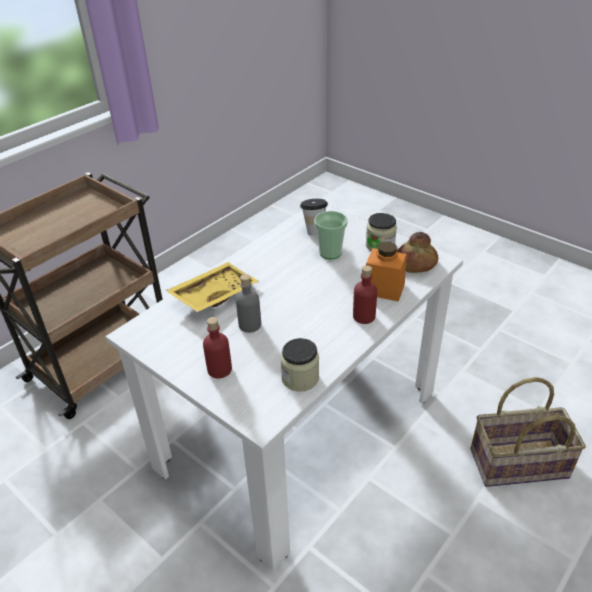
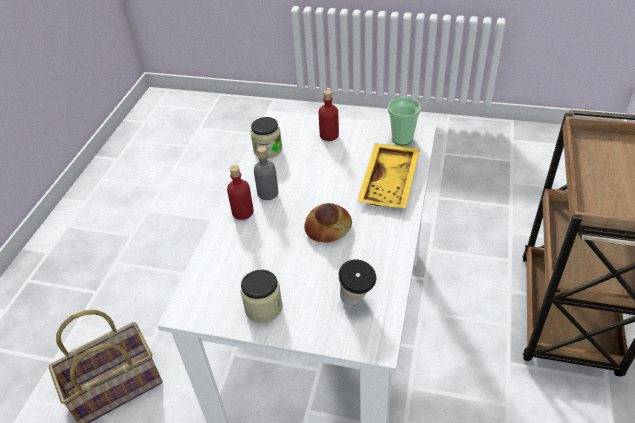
camera: 155 degrees right, 5 degrees up
(250, 325) = (335, 170): grey bottle -> grey bottle (268, 193)
(330, 253) = (315, 273): cup -> cup (402, 139)
(383, 289) = (236, 248): orange jar -> none
(415, 263) = (213, 295): bread -> bread (327, 227)

